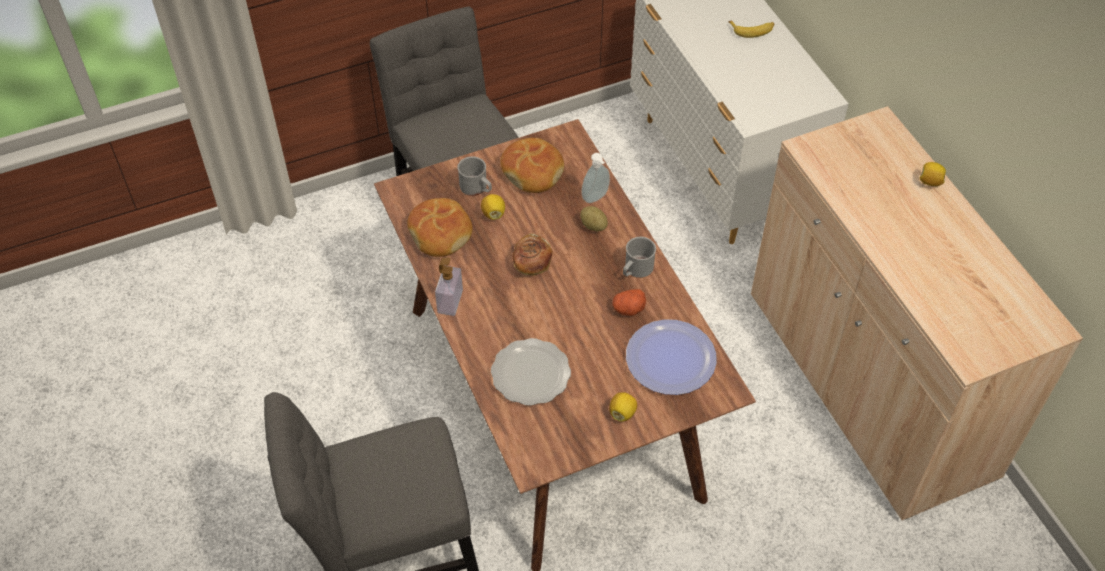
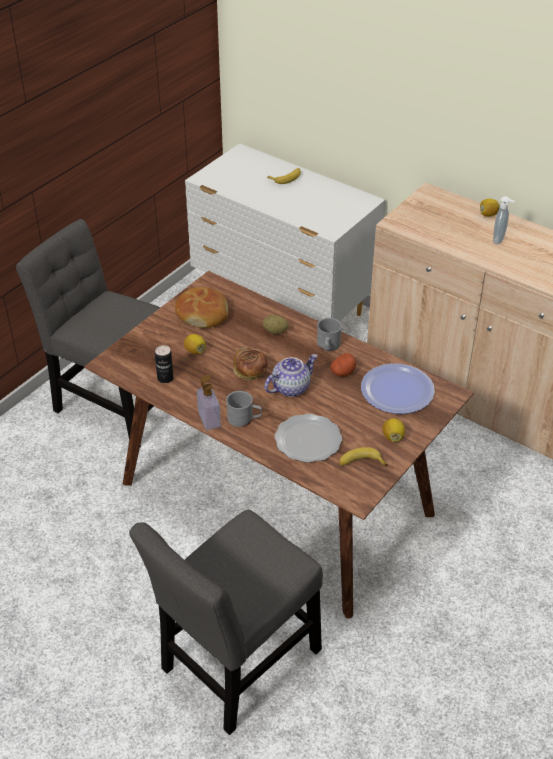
camera: 30 degrees left, 10 degrees down
(441, 233) = (165, 378): bread -> can
(476, 188) = (168, 340): grey mug -> grey mug (244, 419)
(559, 302) = (291, 387): none -> teapot
(564, 427) = (360, 463): none -> banana
(596, 198) = (263, 314): soap dispenser -> soap dispenser (499, 240)

